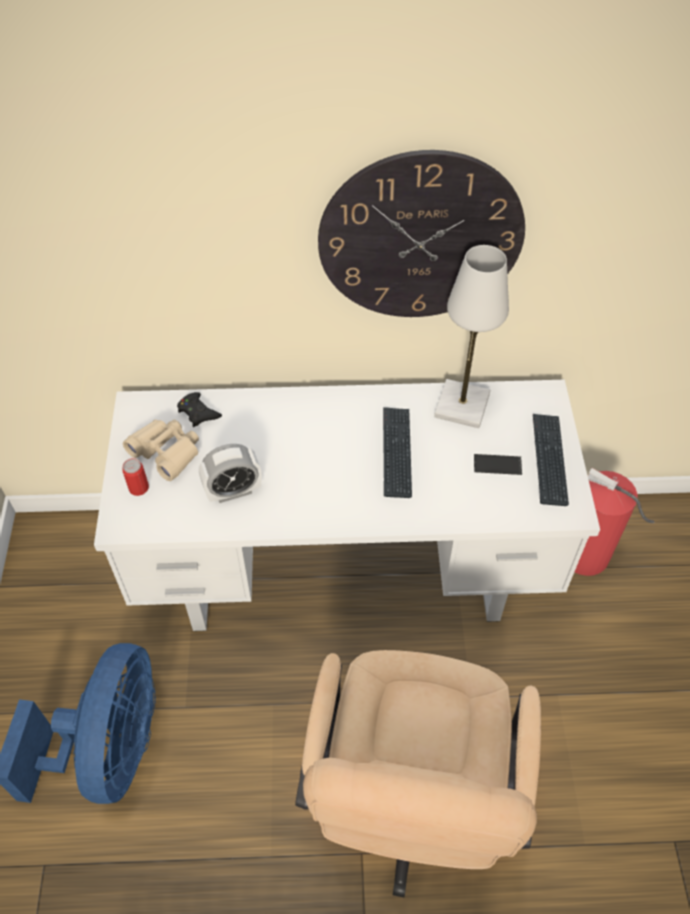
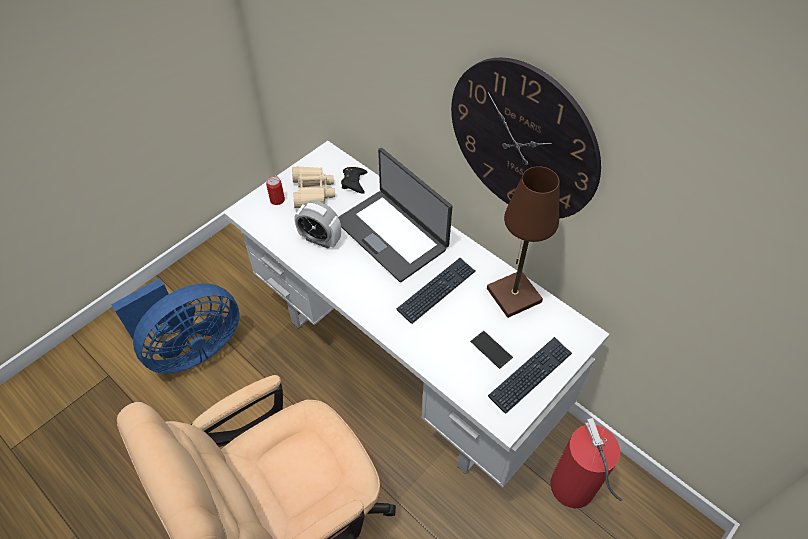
camera: 45 degrees right, 0 degrees up
(296, 433) = (392, 234): none -> laptop
(462, 406) = (513, 295): white table lamp -> brown table lamp

